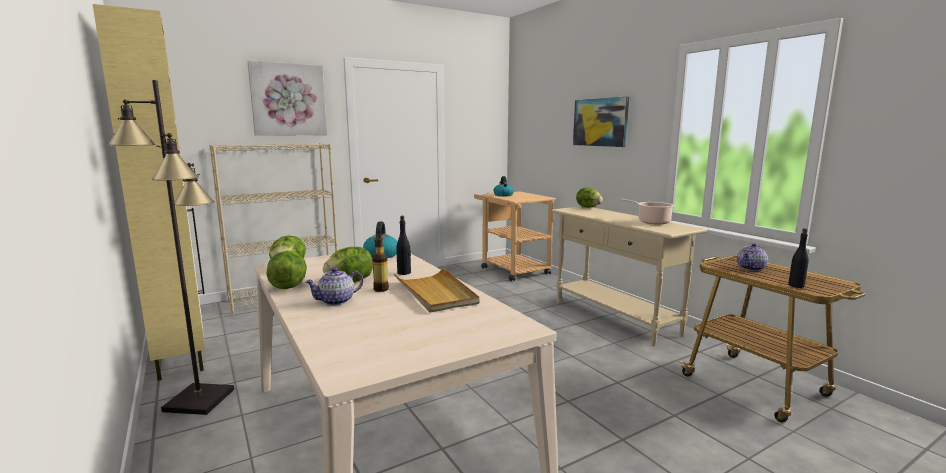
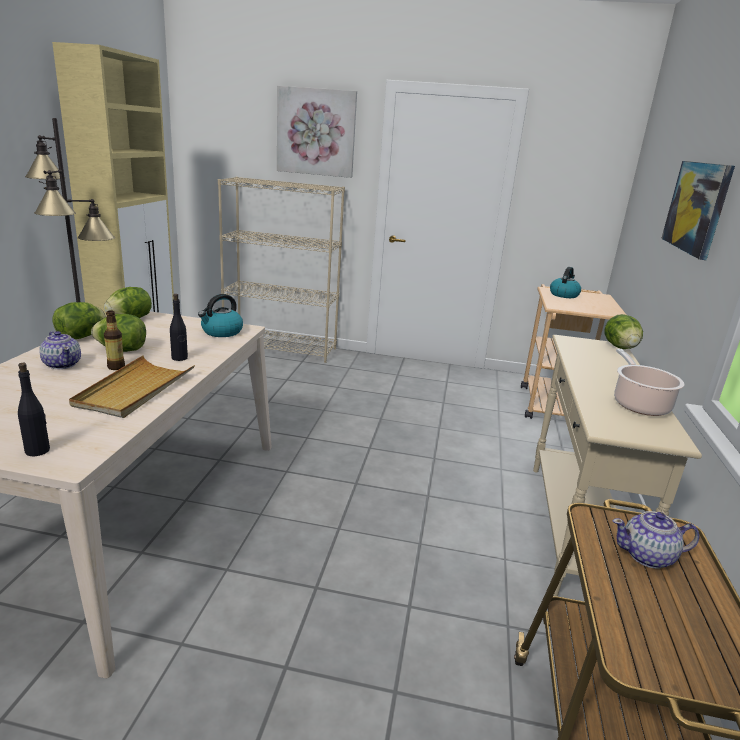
camera: 40 degrees right, 10 degrees up
(337, 301) = (62, 364): teapot -> teapot turned 135 degrees counterclockwise
(796, 285) = (621, 627): black bottle -> black bottle (38, 450)

